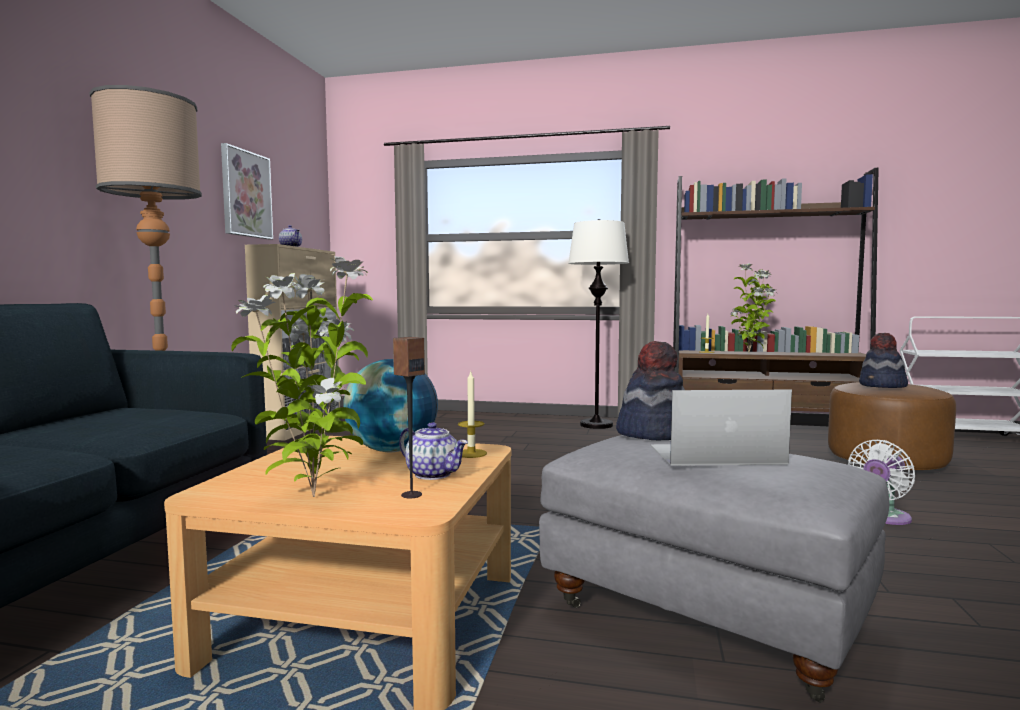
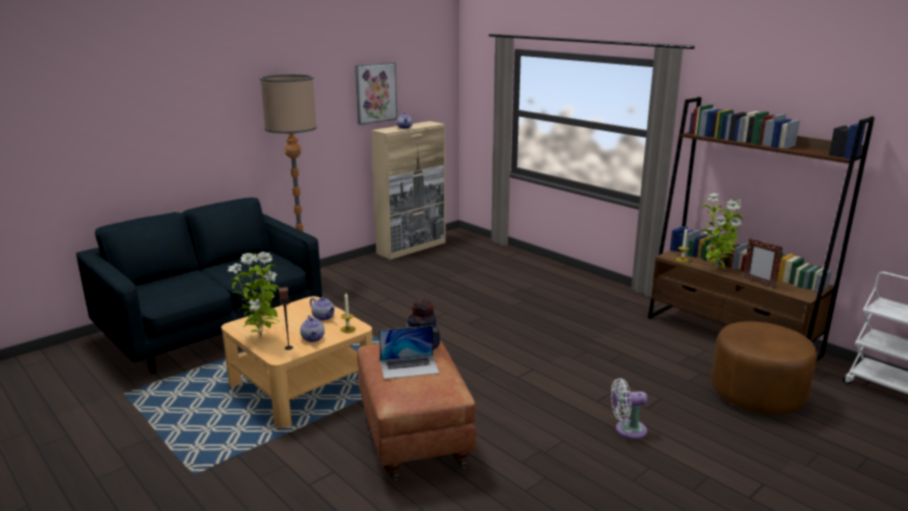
camera: 35 degrees right, 15 degrees up
(392, 450) = (324, 317): globe -> teapot
(596, 425) = (604, 293): white floor lamp -> none
(702, 621) = (412, 437): grey ottoman -> brown ottoman
(715, 454) = (409, 366): laptop -> laptop turned 135 degrees clockwise
(806, 354) = (758, 283): none -> picture frame
(882, 386) = (754, 335): hat -> none

